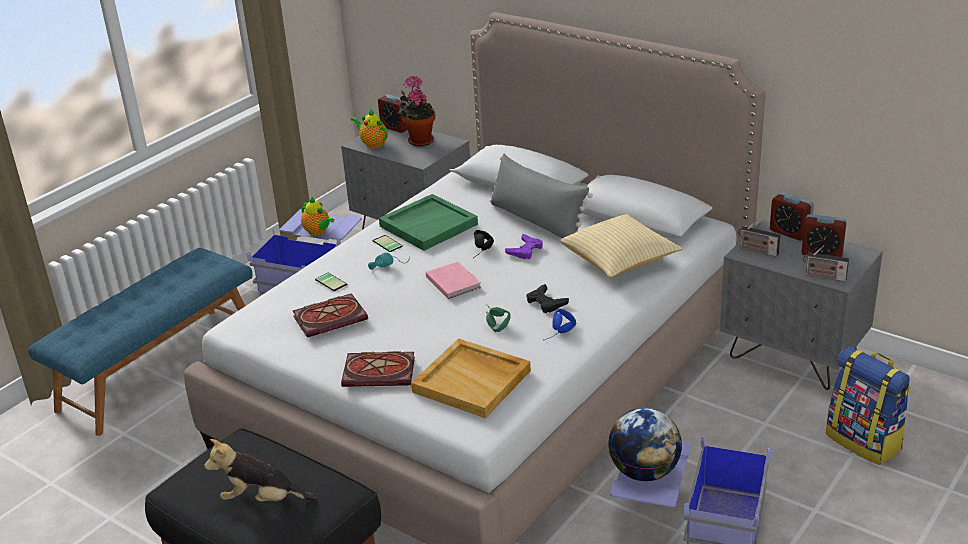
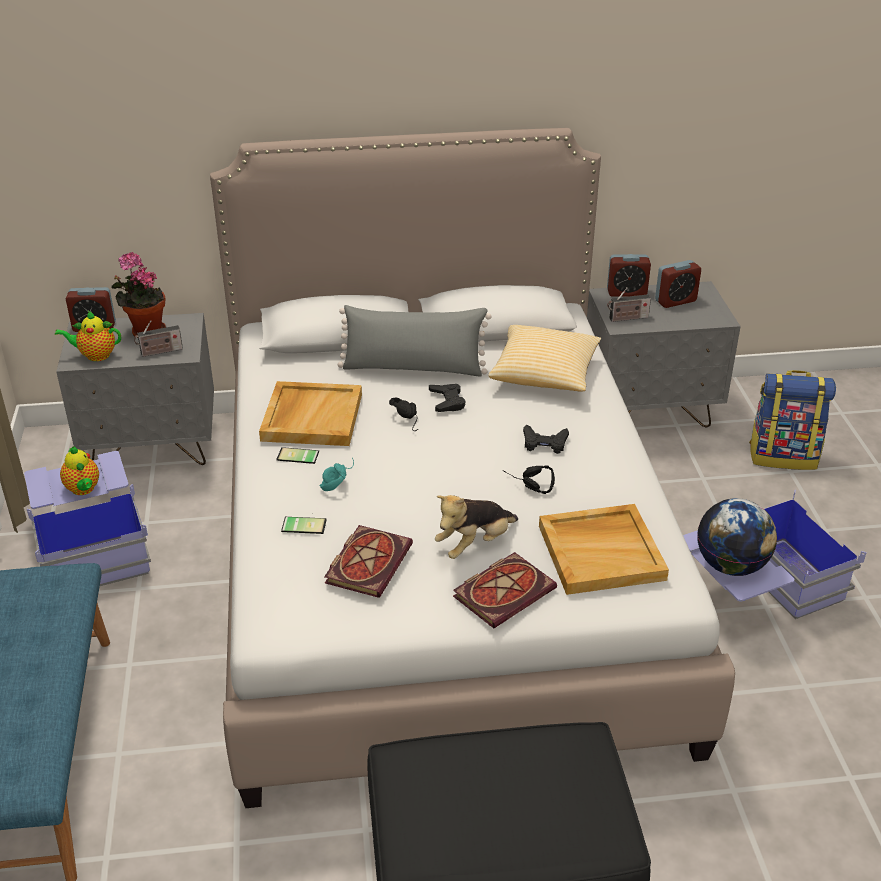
camera: 45 degrees left, 5 degrees up
(262, 499) = (532, 803): plush toy -> plush toy (475, 544)
(318, 232) = (83, 490): teapot -> teapot turned 60 degrees clockwise
(428, 225) = (311, 417): green tray -> beige tray
(453, 281) = (429, 463): pink book -> none
(492, 322) = (527, 485): green headphones -> black headphones
(525, 250) = (447, 401): purple game controller -> black game controller
(560, 334) = (602, 466): blue headphones -> none
(823, 277) = (706, 320): radio -> radio (159, 352)

